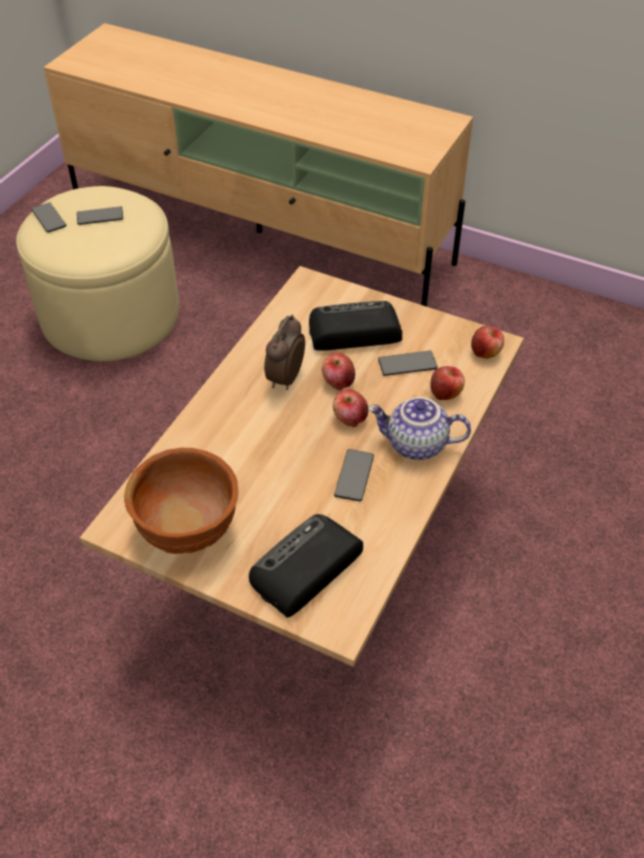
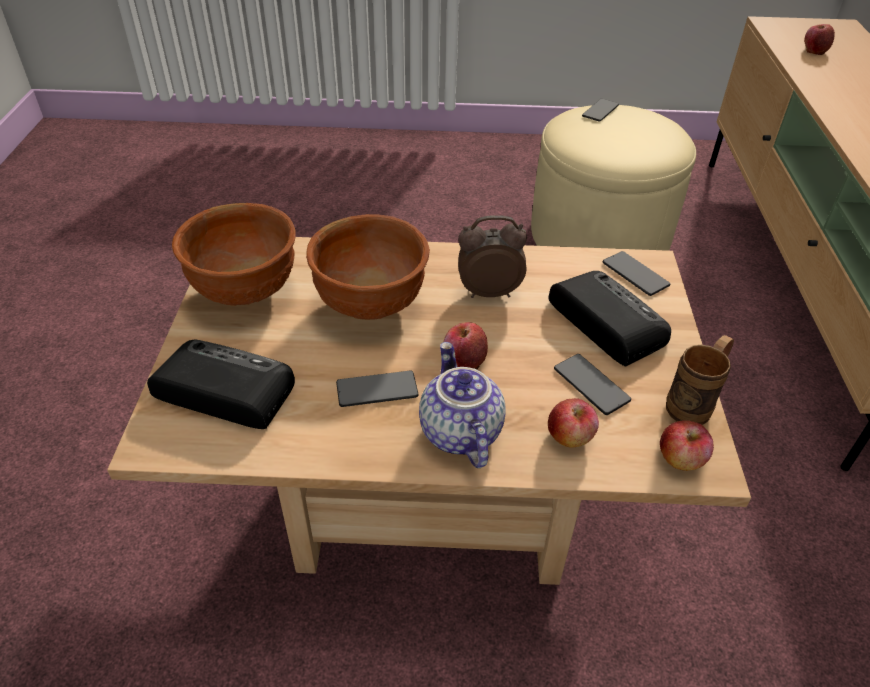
camera: 65 degrees right, 5 degrees down
(100, 216) = (632, 133): phone -> phone (635, 274)
(258, 452) = (370, 305): none -> brown bowl
(338, 381) = (515, 333): apple -> apple (814, 50)
(446, 325) = (694, 403): none -> brown mug

